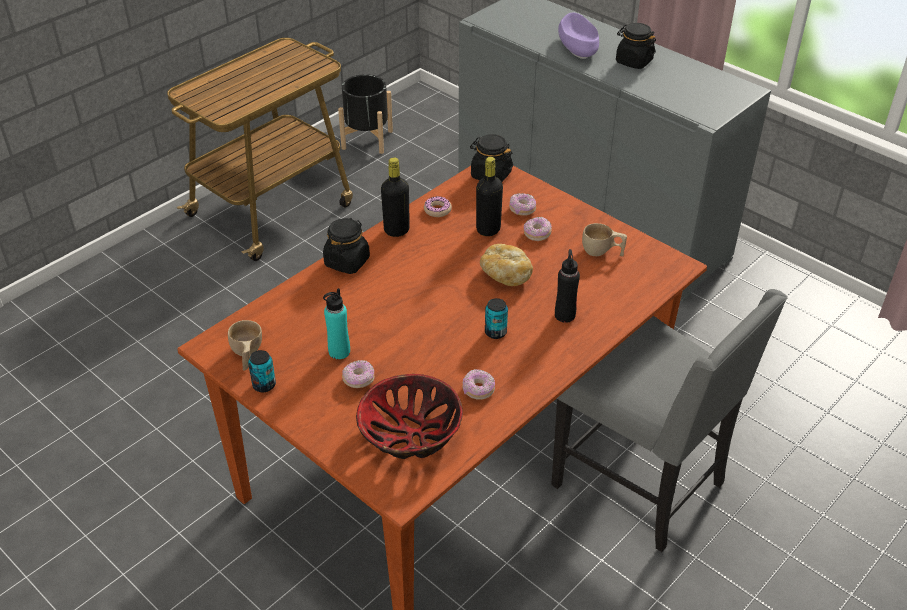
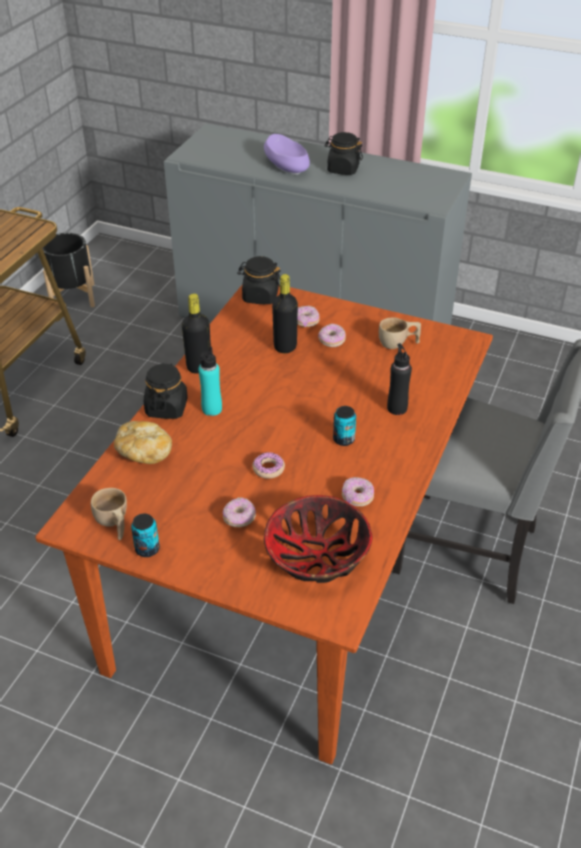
camera: 20 degrees left, 0 degrees up
(339, 351) = (205, 496): turquoise bottle -> turquoise bottle (211, 409)
(437, 210) = (228, 339): donut -> donut (268, 469)
(505, 274) = (323, 384): bread -> bread (144, 452)

